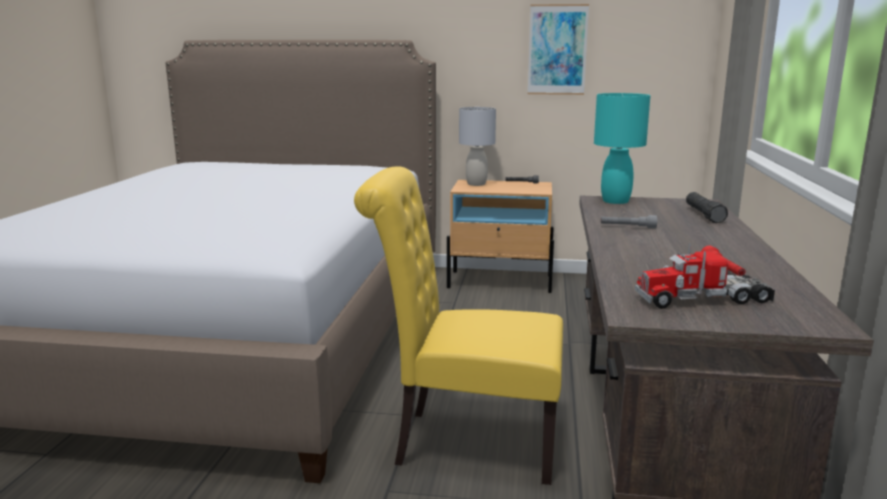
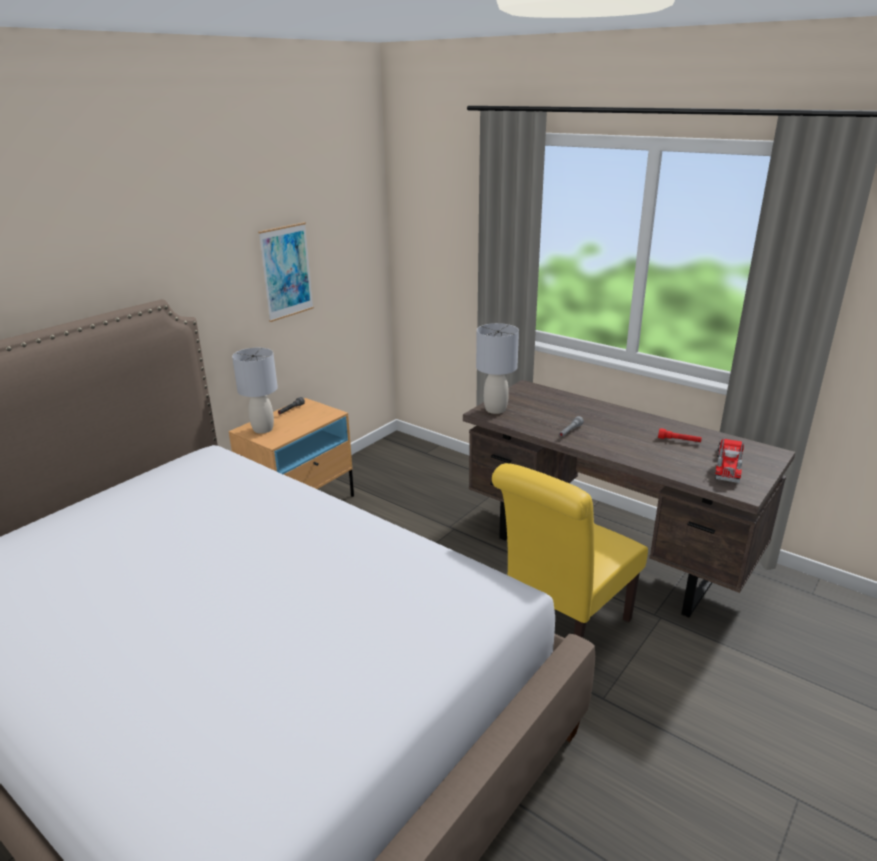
camera: 60 degrees left, 10 degrees up
(616, 201) = (495, 409): turquoise table lamp -> grey table lamp
(704, 215) = (559, 399): black flashlight -> none

